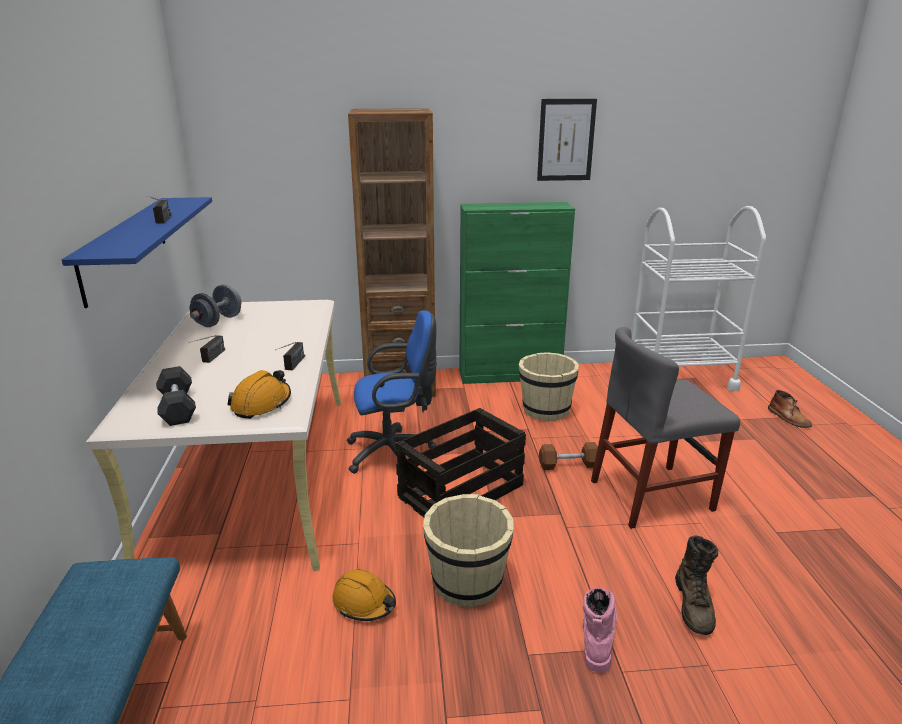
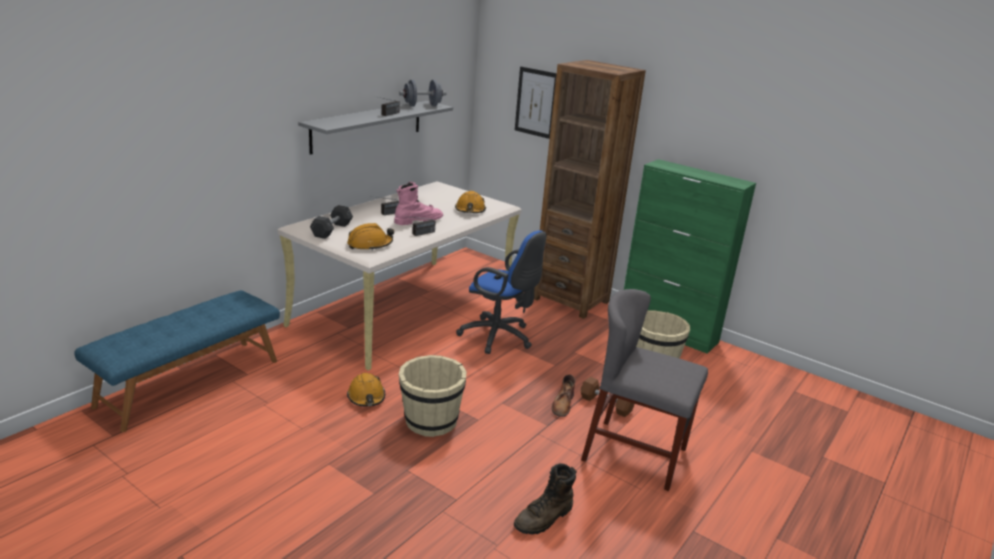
camera: 40 degrees right, 0 degrees up
(125, 247) = (367, 126): blue shelf -> grey shelf
(218, 321) = (428, 195): grey dumbbell -> grey dumbbell (422, 106)
(294, 320) = (470, 210): none -> orange hard hat
(461, 491) = (506, 378): crate -> none
(566, 140) = (768, 123): picture -> picture (536, 102)
(597, 637) = (457, 489): pink boot -> pink boot (418, 221)
(679, 377) = (831, 403): white cart -> none
(788, 418) = (886, 485): brown boot -> brown boot (562, 404)

